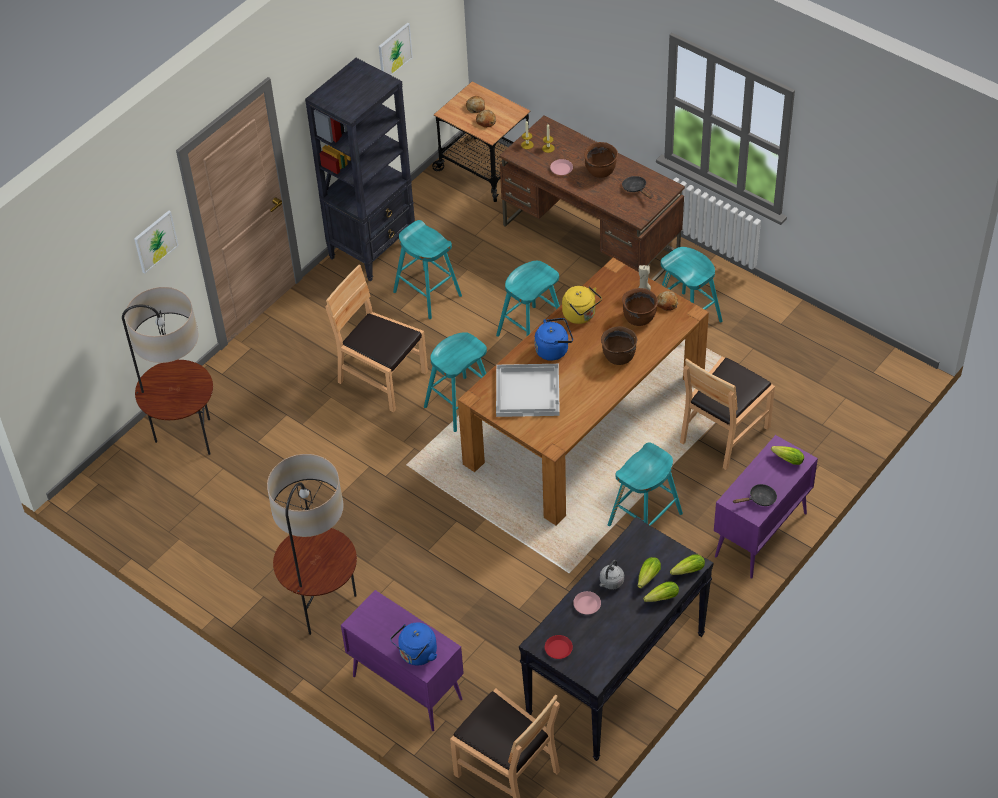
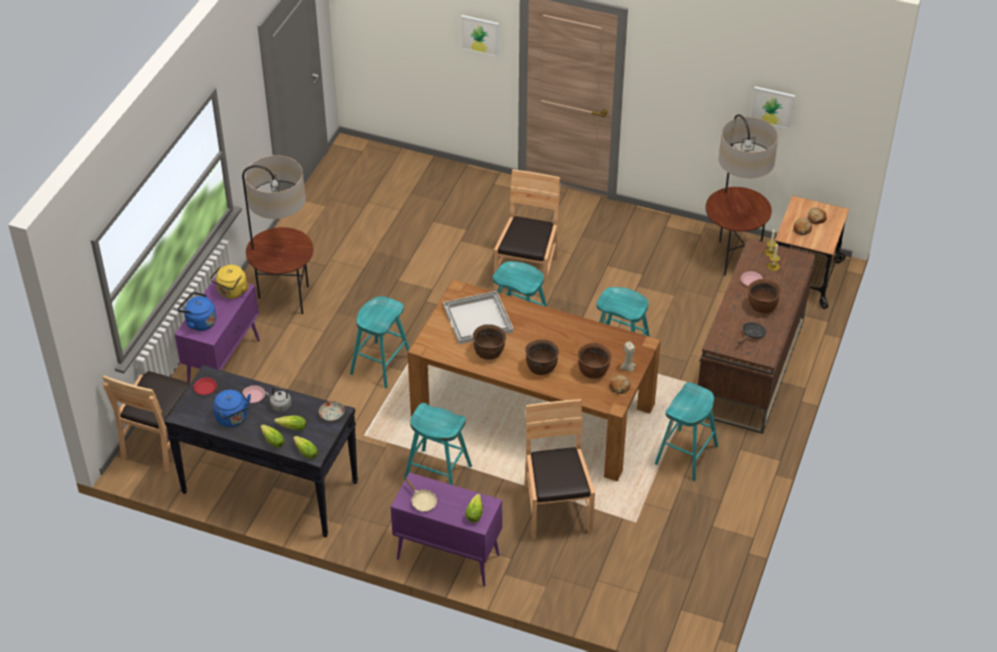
camera: 70 degrees right, 5 degrees down
(186, 438) = (421, 183): floor lamp -> floor lamp (732, 257)
(373, 249) = (668, 232): black bookcase -> none
(427, 294) = (633, 277): turquoise stool -> turquoise stool (381, 365)
(553, 349) = (532, 325): blue kettle -> blue kettle (233, 419)
(581, 315) = (580, 333): yellow kettle -> yellow kettle (231, 292)
(581, 393) = (489, 352): none -> brown cooking pot
(640, 538) = (332, 415): none -> plate
(724, 433) = (556, 508): brown chair -> brown chair turned 60 degrees clockwise
(759, 499) = (422, 501): black frying pan -> beige frying pan

